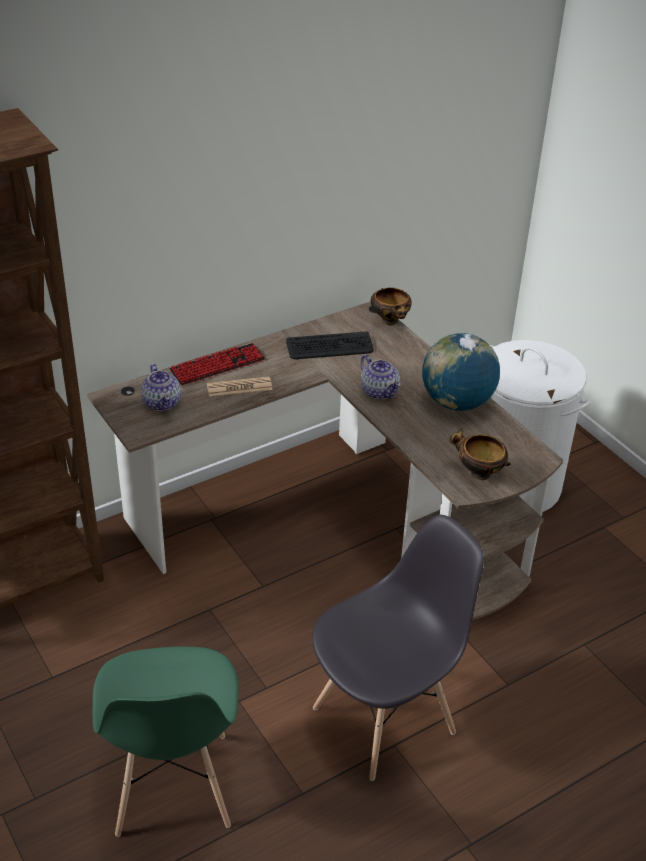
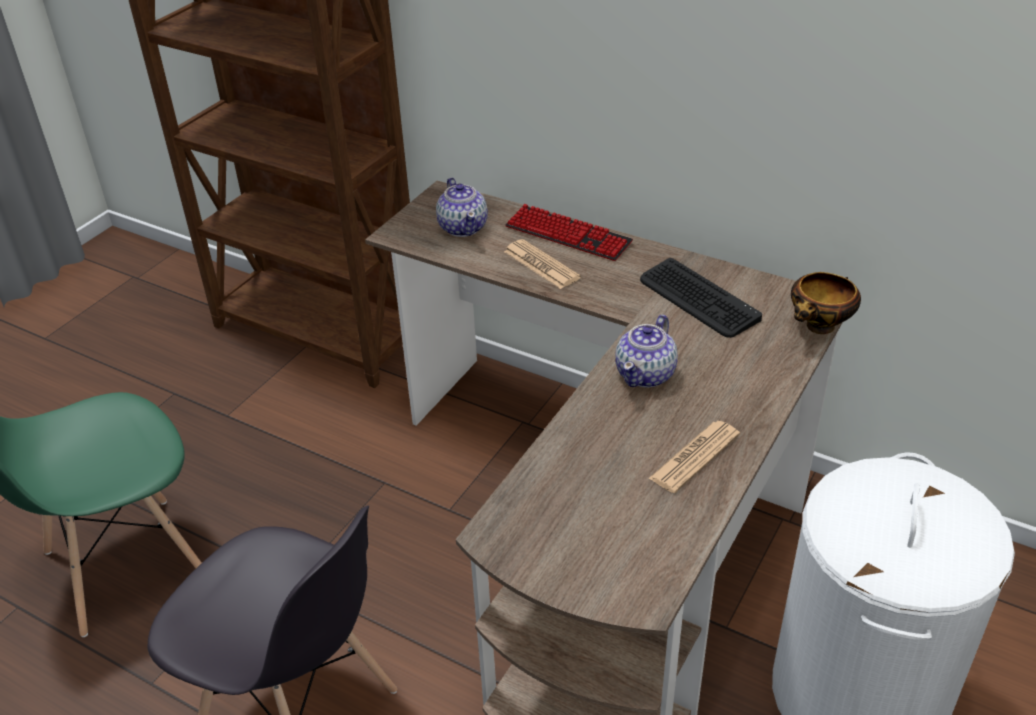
camera: 65 degrees right, 0 degrees up
(162, 402) = (463, 227): teapot -> teapot turned 60 degrees counterclockwise
(457, 403) = (694, 457): globe -> newspaper
(478, 473) = (545, 536): bowl -> none

